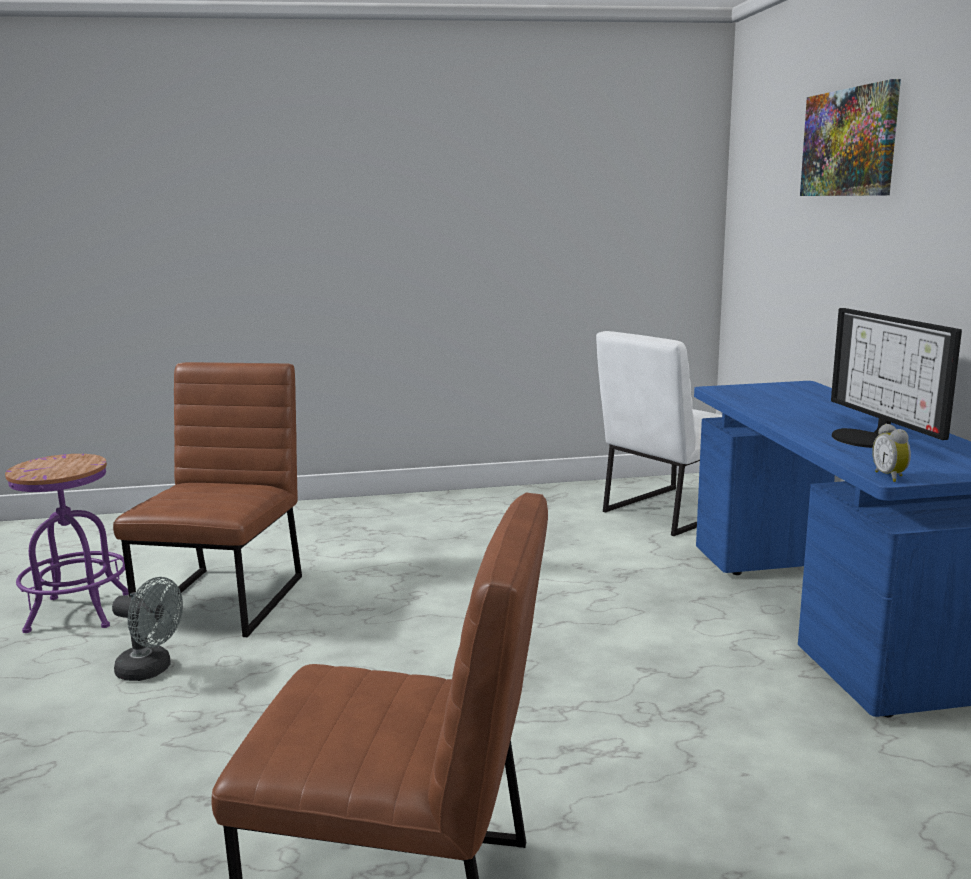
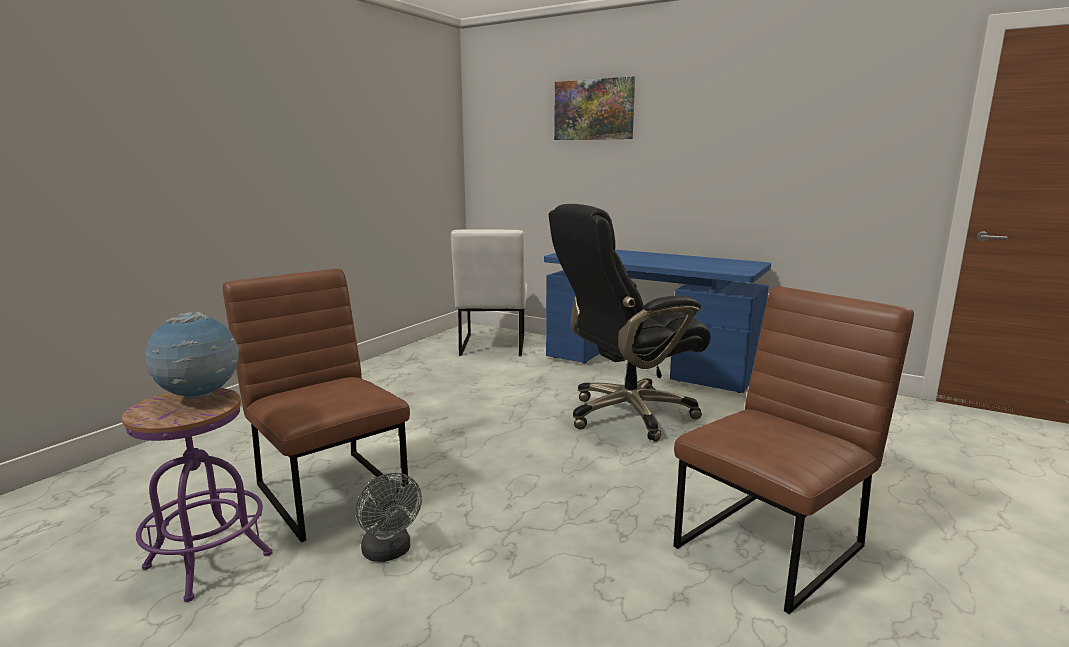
camera: 50 degrees left, 0 degrees up
(76, 463) = (200, 398): none -> globe
(151, 670) = (389, 552): grey fan -> grey fan turned 90 degrees clockwise
(620, 662) = (625, 415): none -> black office chair
(868, 438) = (686, 262): monitor -> none
(891, 476) = (742, 272): alarm clock -> none

